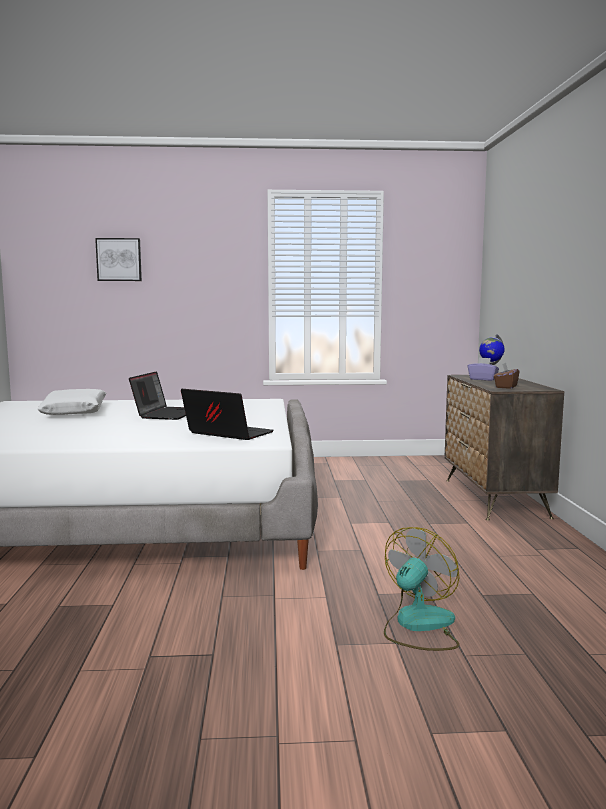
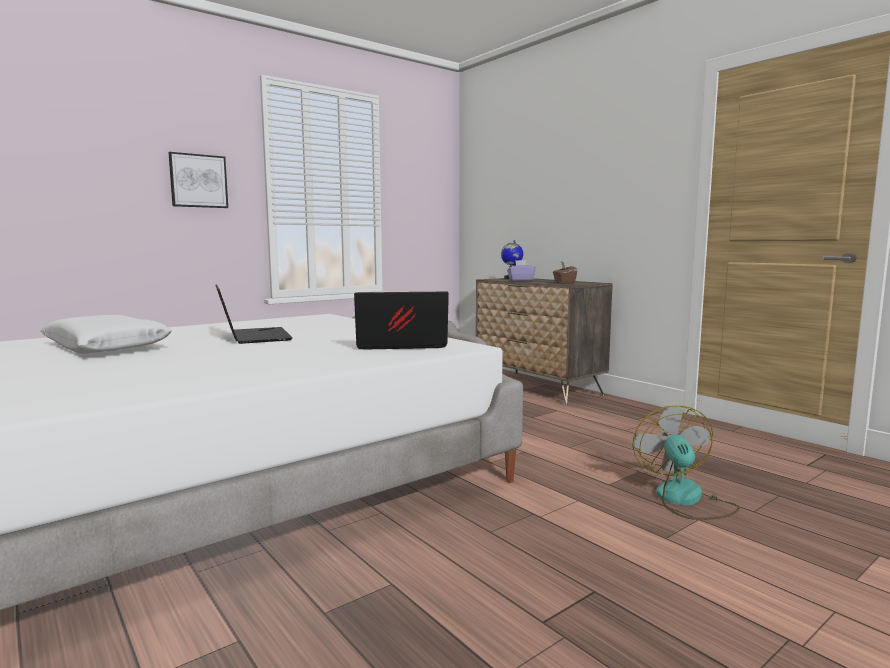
camera: 35 degrees left, 0 degrees up
(119, 259) = (60, 139): picture -> picture (198, 181)

